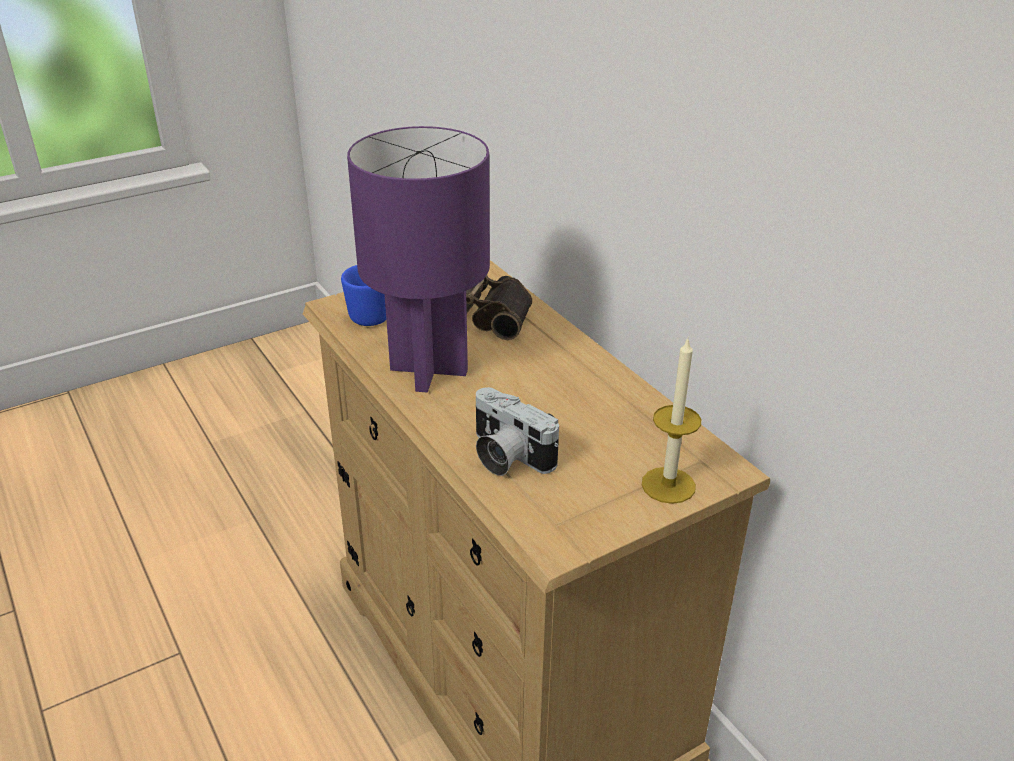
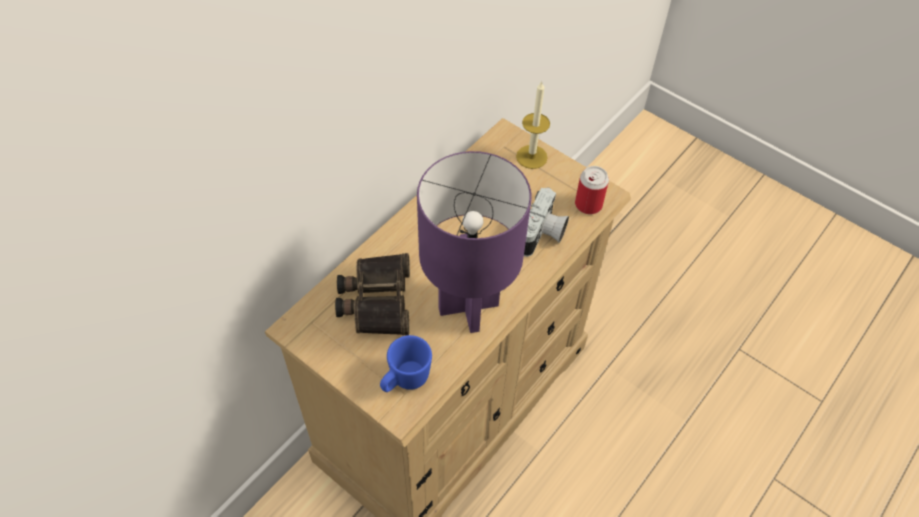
camera: 110 degrees left, 20 degrees up
(543, 519) = (588, 204): none -> can

